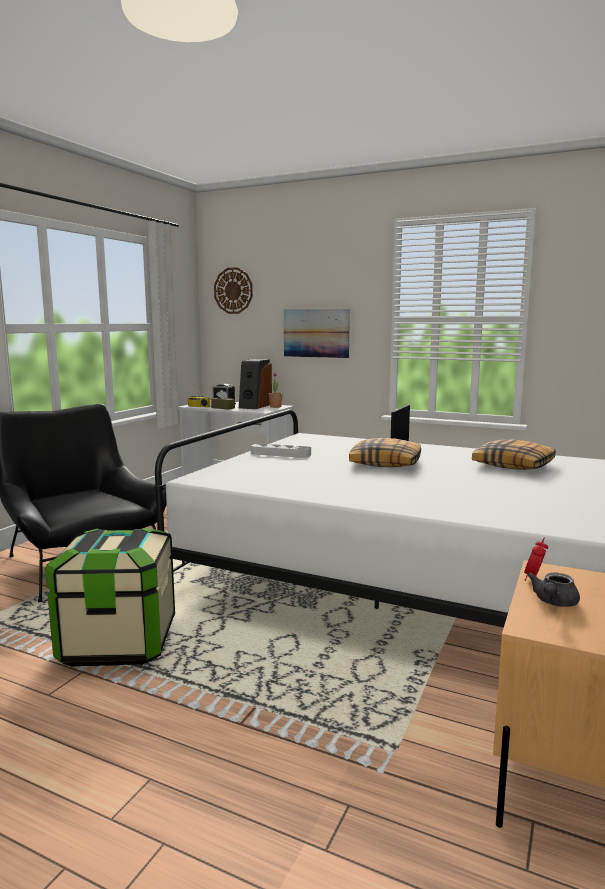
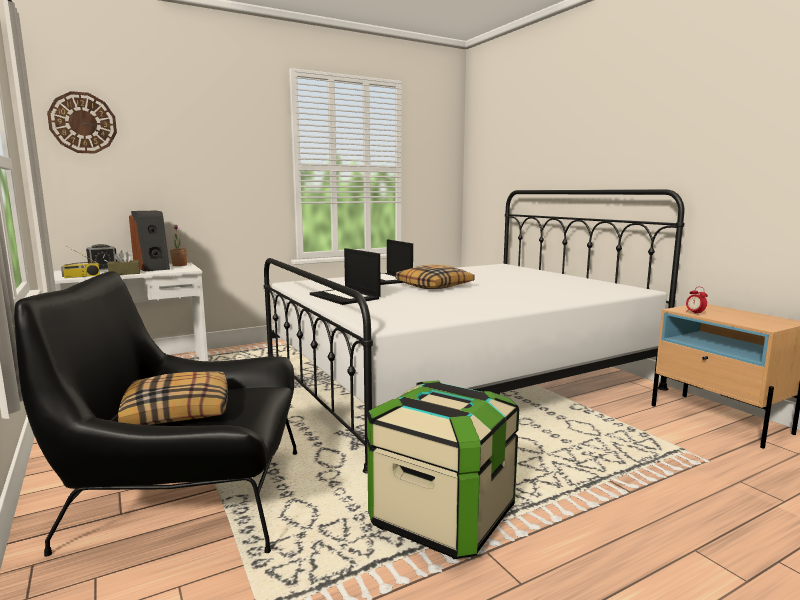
camera: 55 degrees left, 0 degrees up
(281, 454) = (345, 297): grey tray -> laptop
(316, 333) = (211, 179): picture -> none
(514, 465) = (489, 273): pillow -> pillow (179, 411)
(553, 602) = (731, 318): grey teapot -> none

